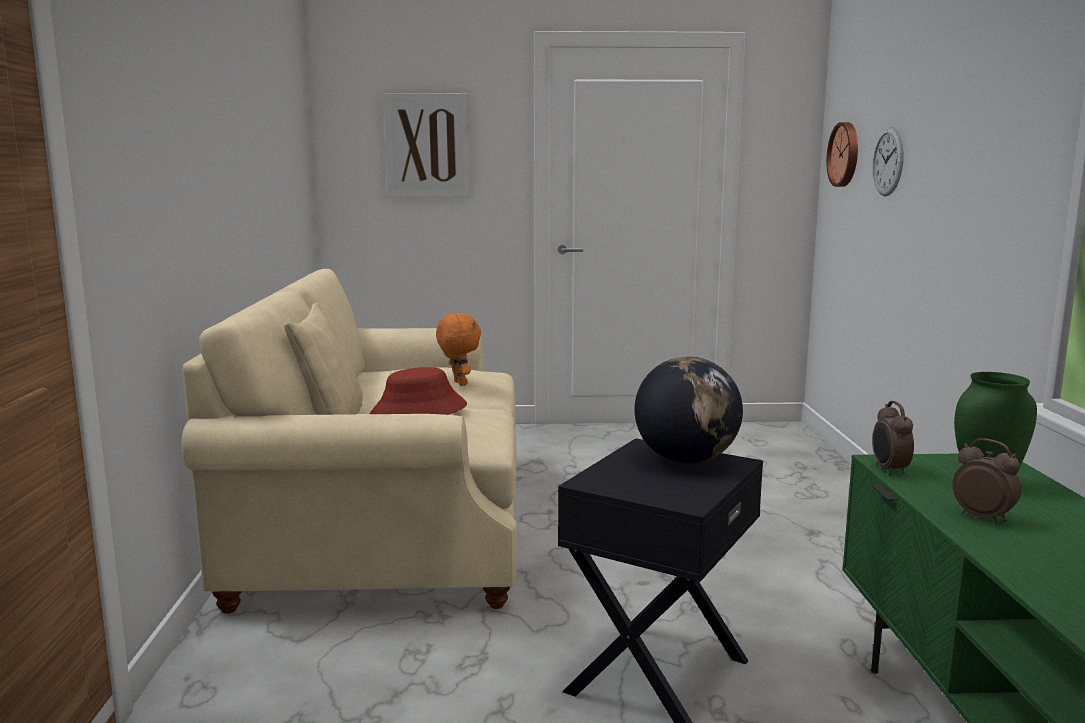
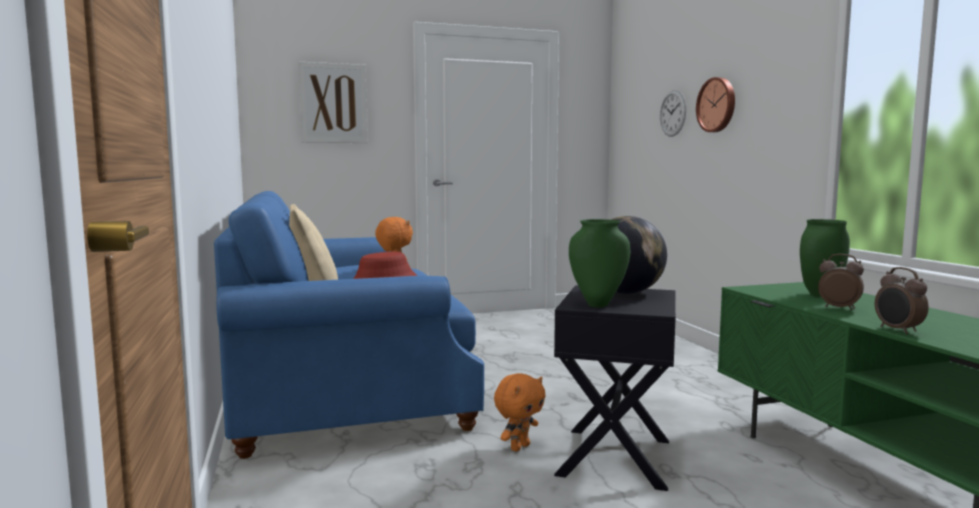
camera: 15 degrees left, 5 degrees down
(389, 523) = (345, 386): beige sofa -> blue sofa
(544, 642) = (519, 447): none -> orange plush toy
(620, 483) = (597, 305): none -> green vase
(845, 154) = (633, 113): wall clock -> wall clock (717, 105)
(889, 470) = (754, 292): alarm clock -> alarm clock (897, 330)

